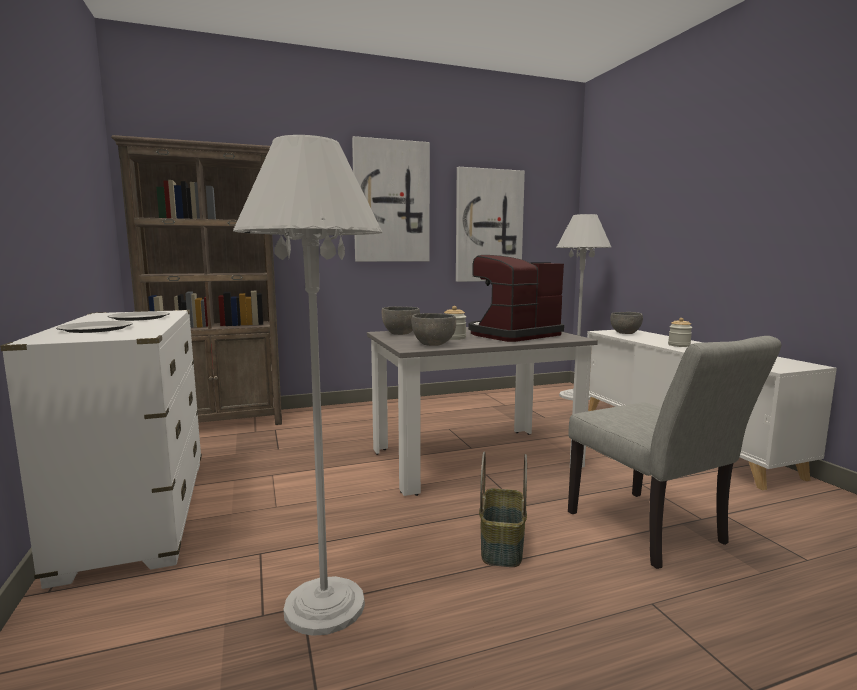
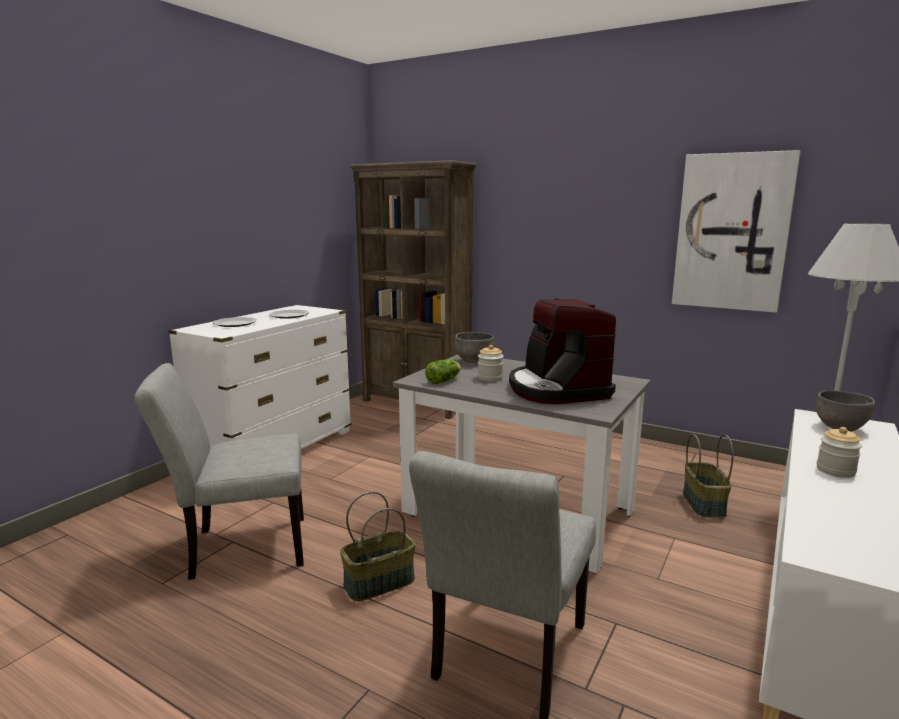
camera: 50 degrees right, 5 degrees up
(324, 606) = (239, 548): white floor lamp -> grey chair
(391, 202) = (596, 203): picture -> none
(433, 344) = (444, 381): grey bowl -> lettuce
(512, 334) = (557, 389): coffee machine -> coffee machine turned 120 degrees counterclockwise
(544, 414) = (704, 504): none -> basket

